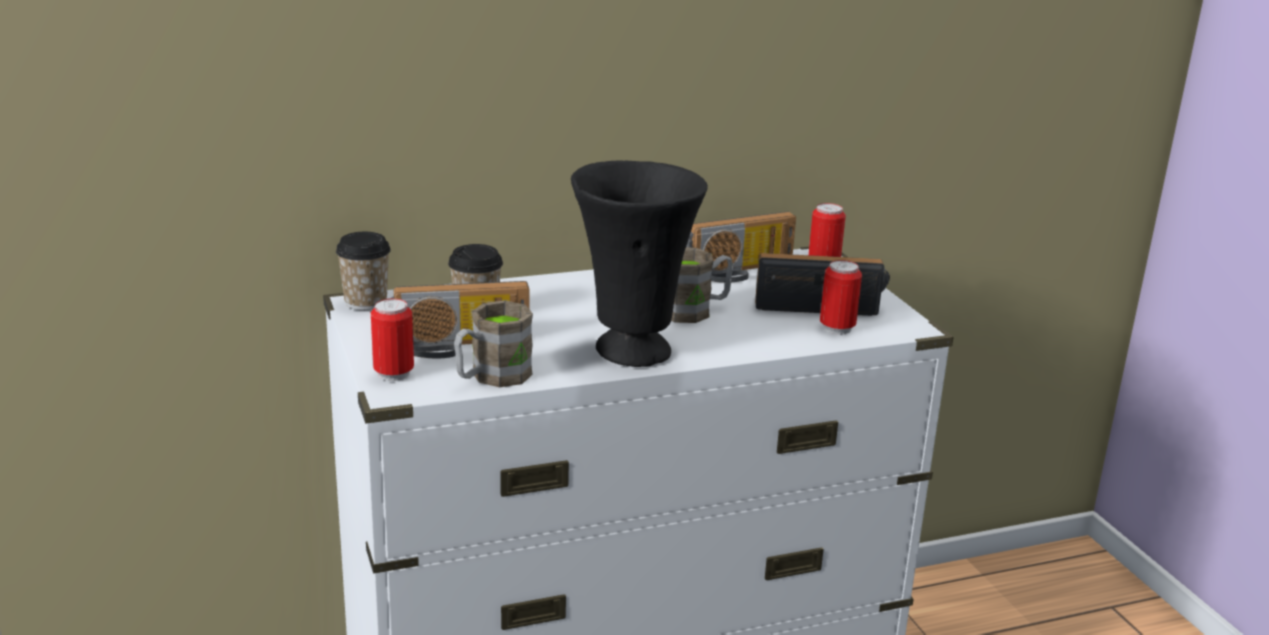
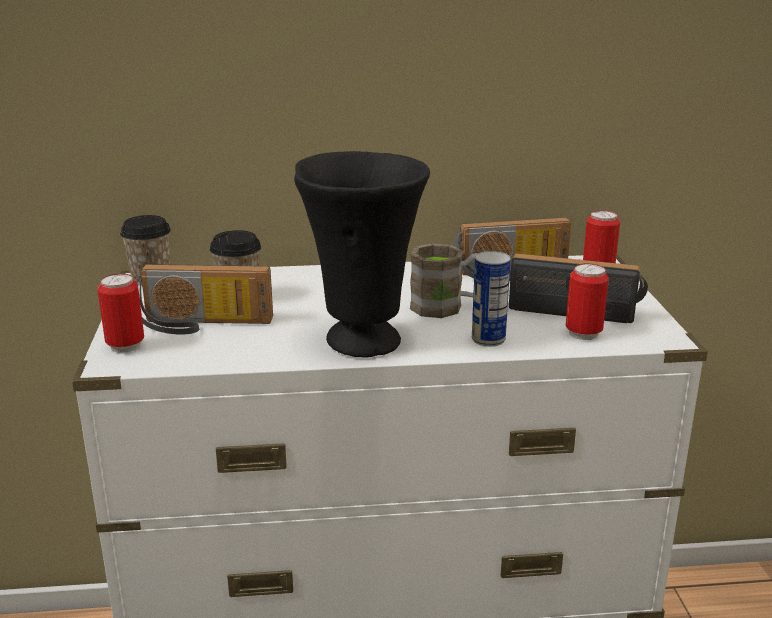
camera: 15 degrees right, 0 degrees up
(491, 377) = (212, 356): brown mug -> none
(752, 341) = (488, 339): none -> can

